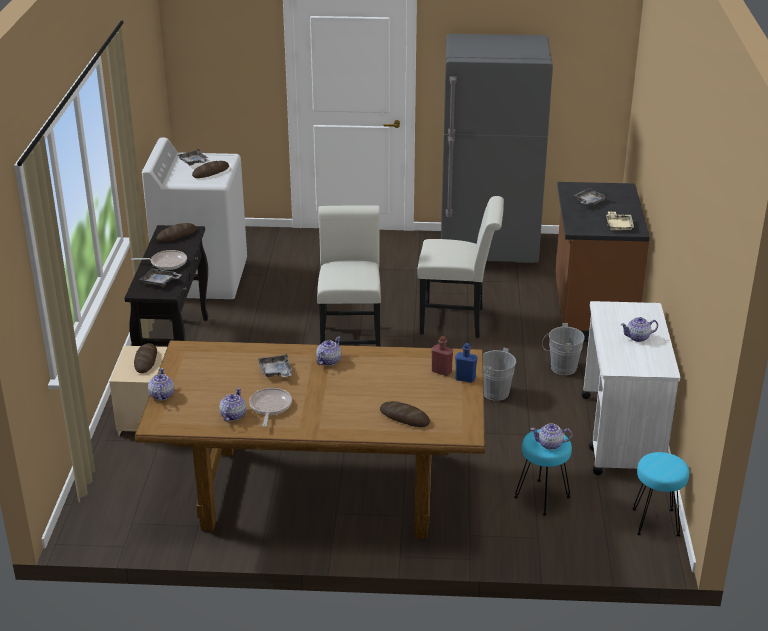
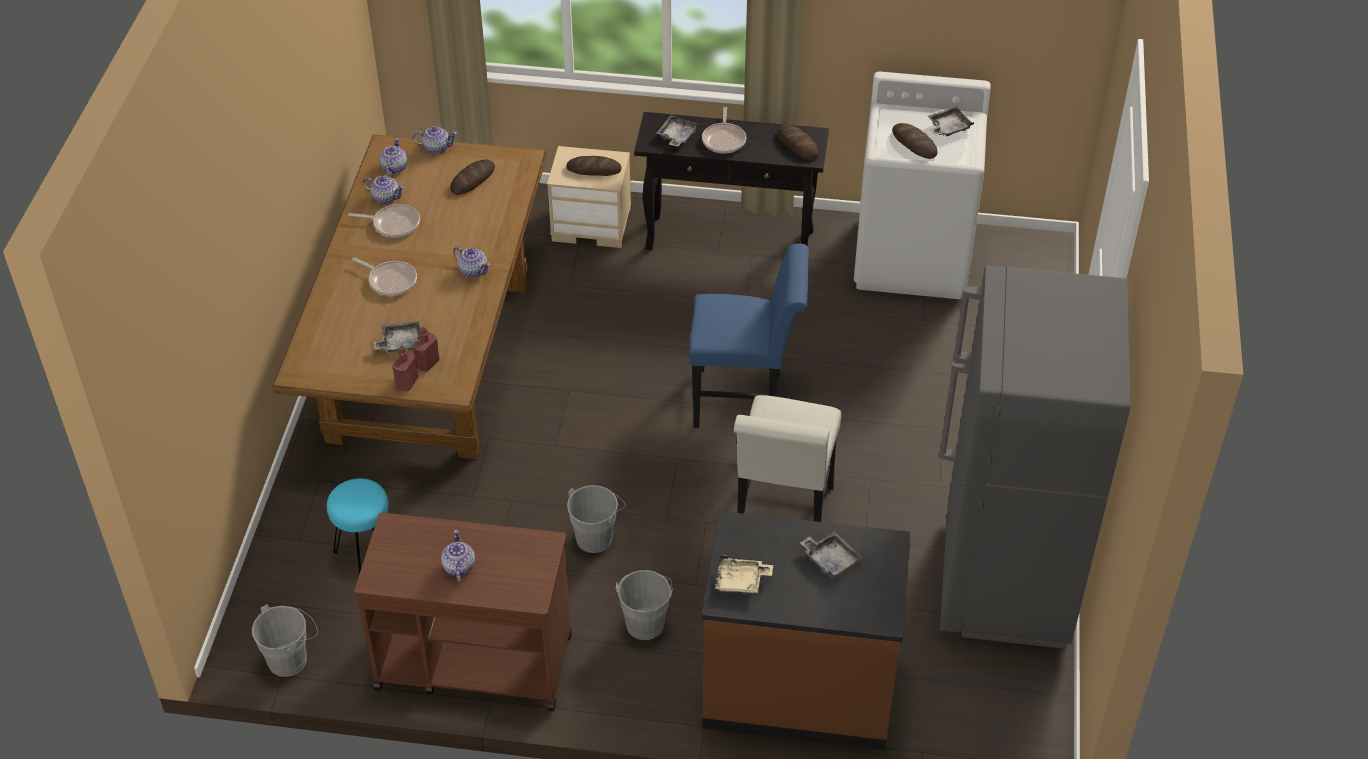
camera: 95 degrees right, 15 degrees up
(276, 372) = (460, 229): grey tray -> grey tray (400, 343)
(345, 400) = (390, 280): none -> frying pan
(350, 338) = (746, 400): white chair -> blue chair
(404, 417) = (344, 325): bread -> bread (473, 180)
(465, 378) = (407, 383): blue bottle -> red bottle
(550, 444) = (348, 500): teapot -> teapot (394, 168)
(621, 435) = (472, 661): white cart -> brown cart
(655, 523) = (291, 658): turquoise stool -> grey bucket

